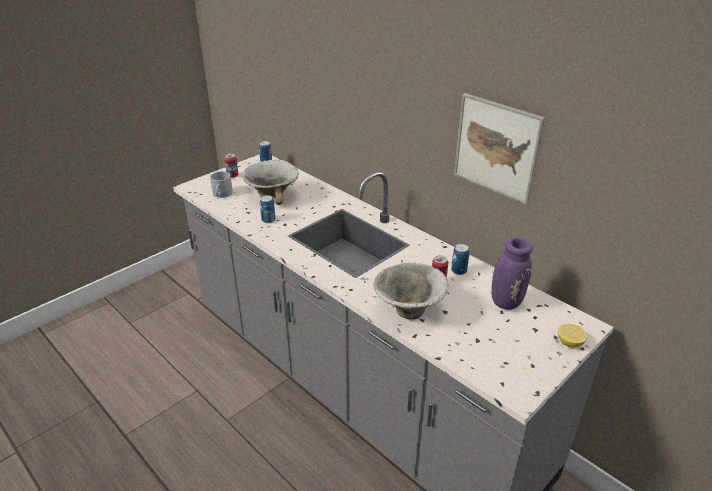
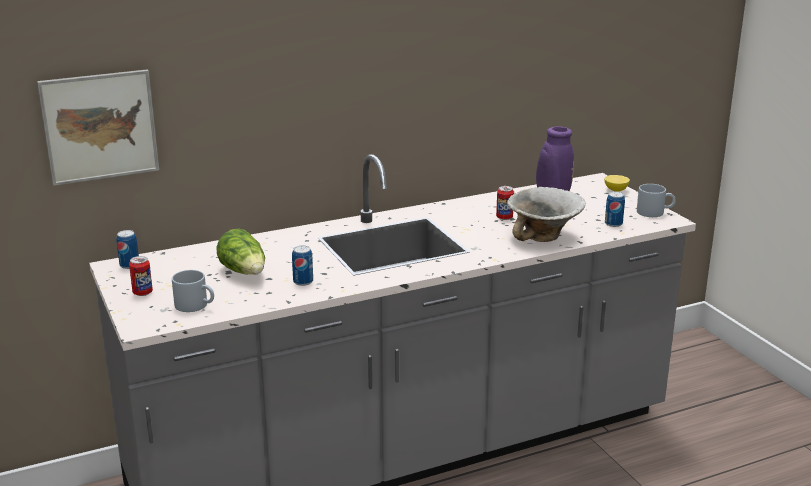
camera: 70 degrees left, 10 degrees down
(273, 197) = (245, 272): bowl -> lettuce
(459, 271) = (490, 206): can -> can (613, 224)
(496, 147) = (473, 68): picture -> picture (100, 126)
(531, 380) = (655, 212): none -> grey mug

